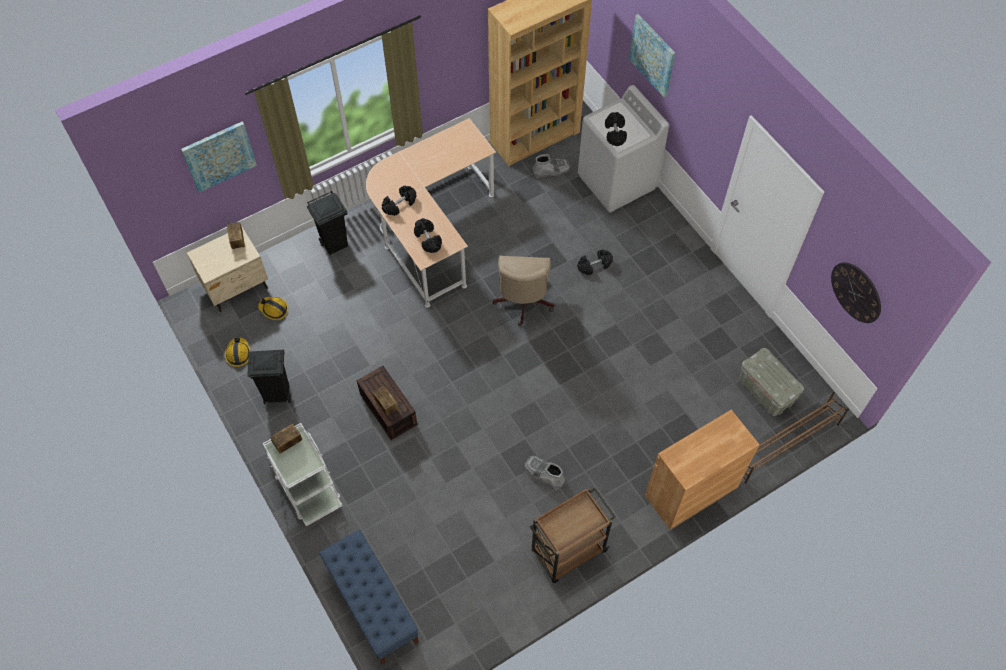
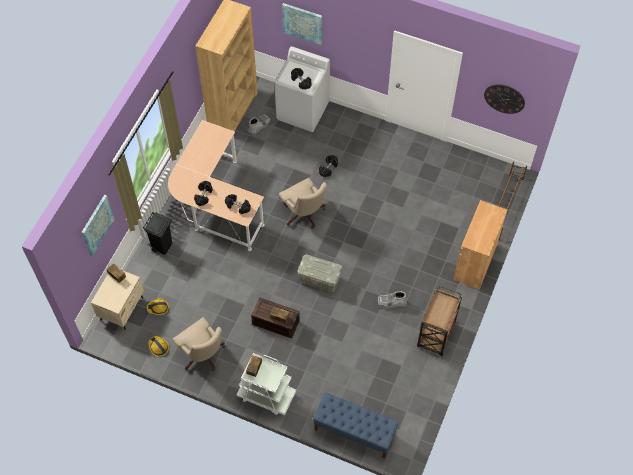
camera: 35 degrees left, 0 degrees up
(277, 394) = (203, 355): black trash can -> beige office chair
(766, 391) = (474, 184): grey storage box -> grey storage box (320, 279)

